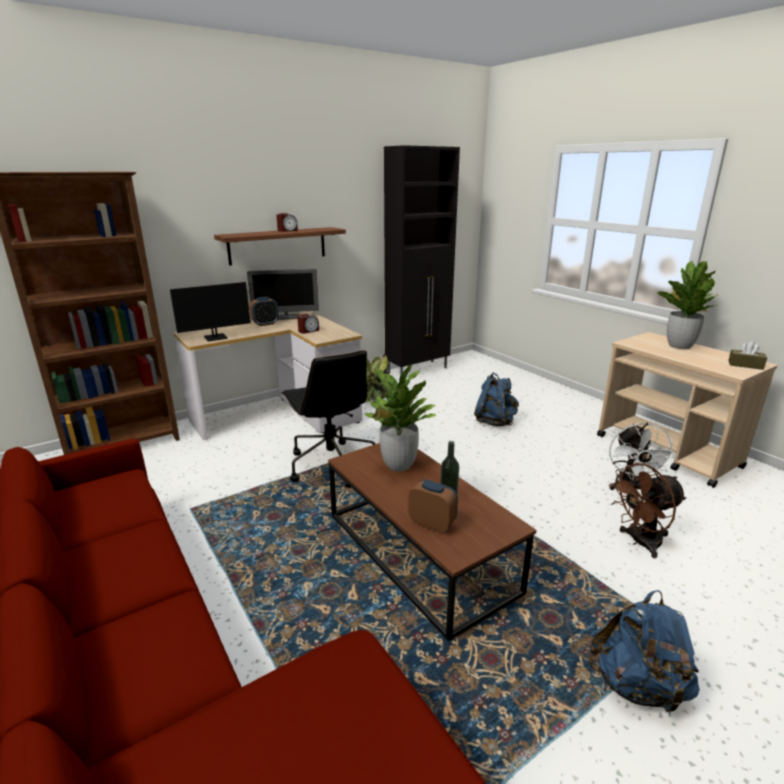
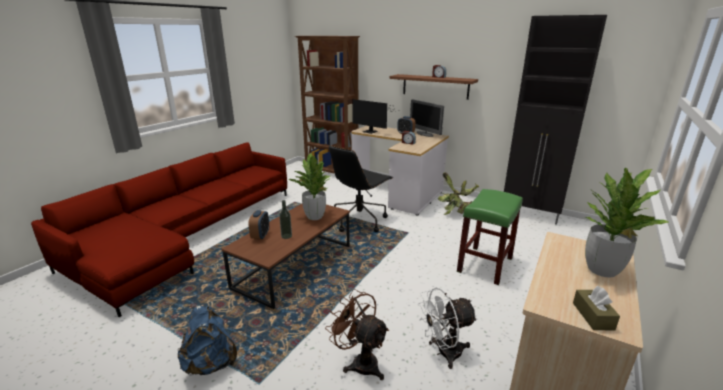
camera: 65 degrees right, 0 degrees up
(495, 422) = (484, 264): blue backpack -> green stool

